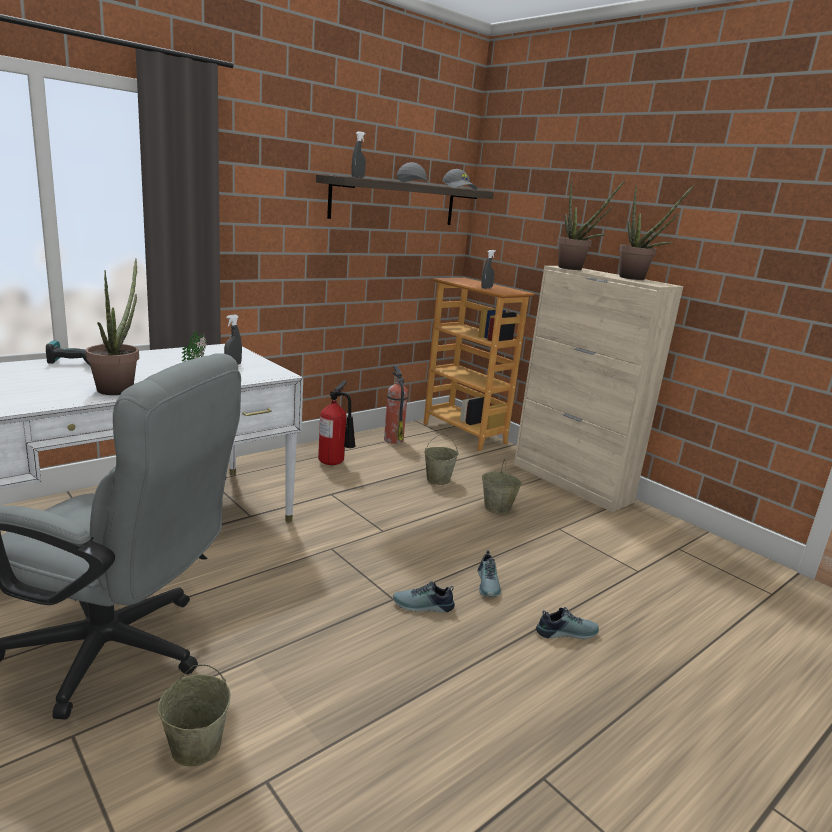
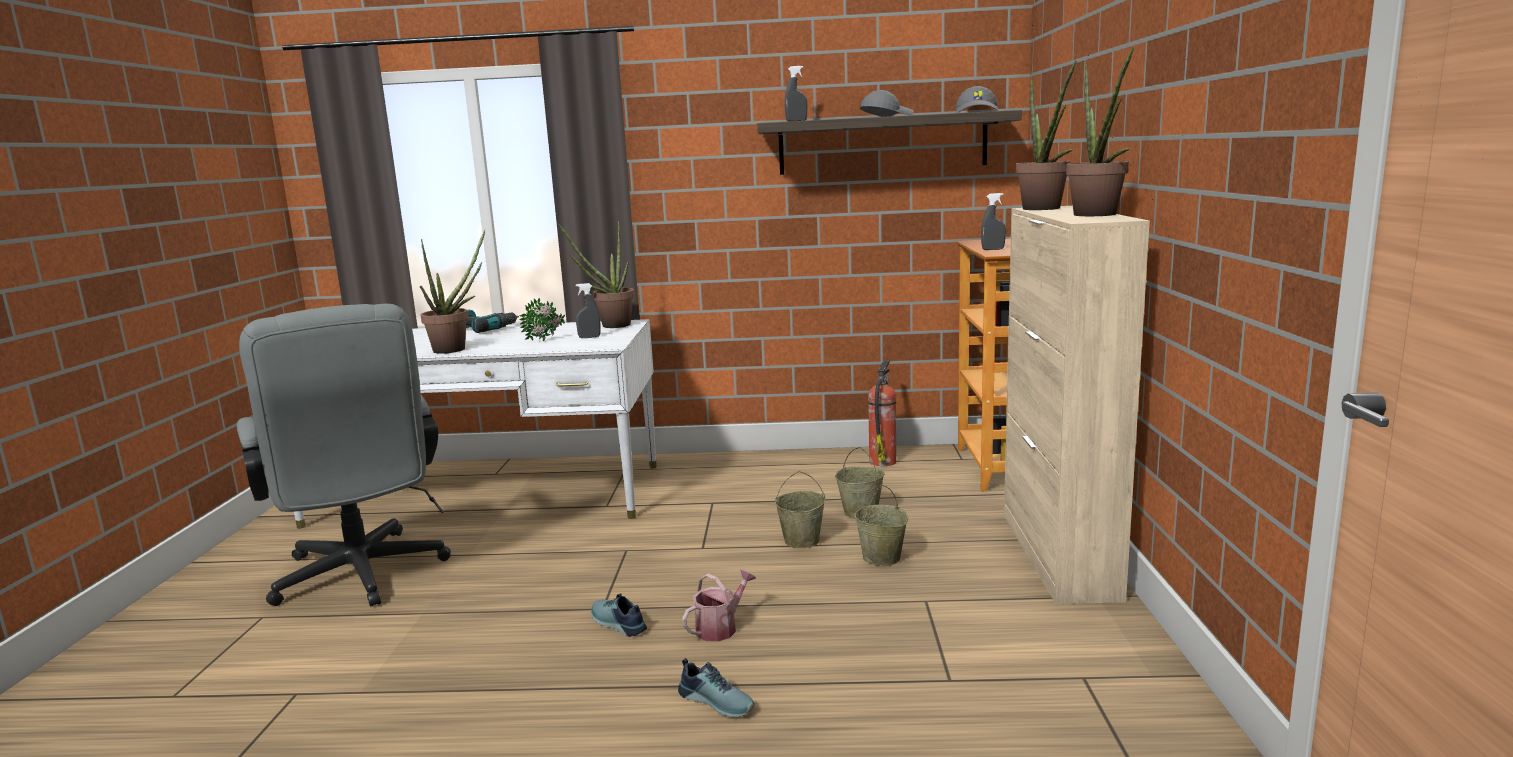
camera: 45 degrees right, 5 degrees down
(196, 745) = (301, 652): beige bucket -> beige bucket (802, 540)
(219, 352) = (610, 326): none -> potted plant
(335, 463) = (769, 474): fire extinguisher -> none
(489, 584) = (720, 627): shoe -> watering can

